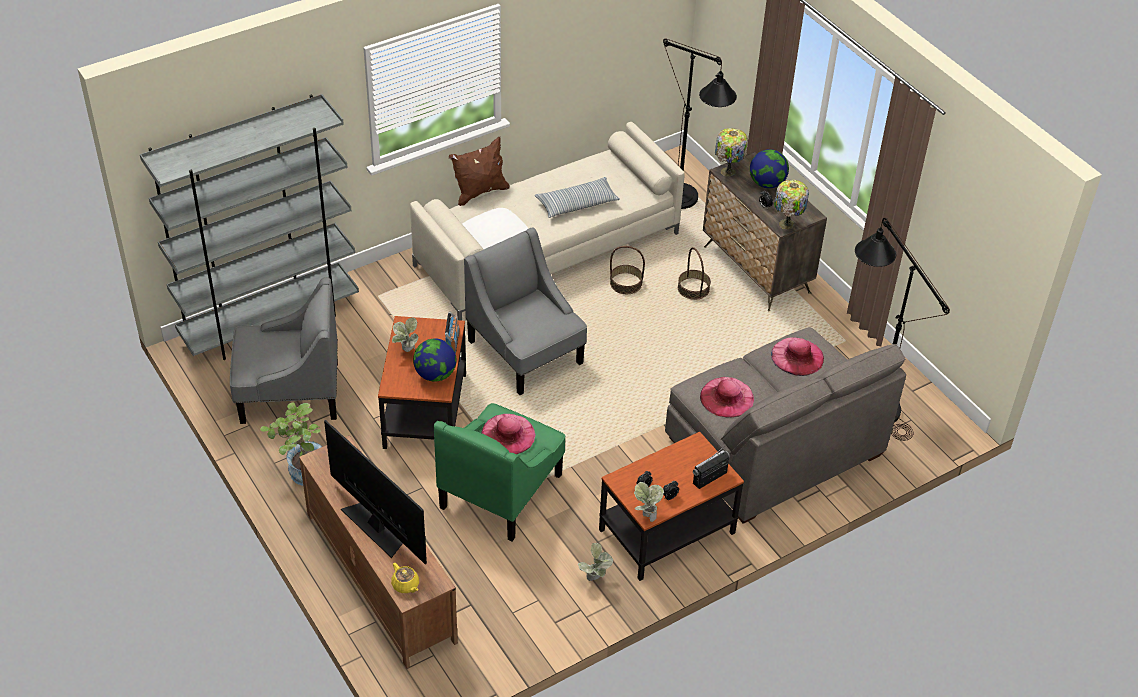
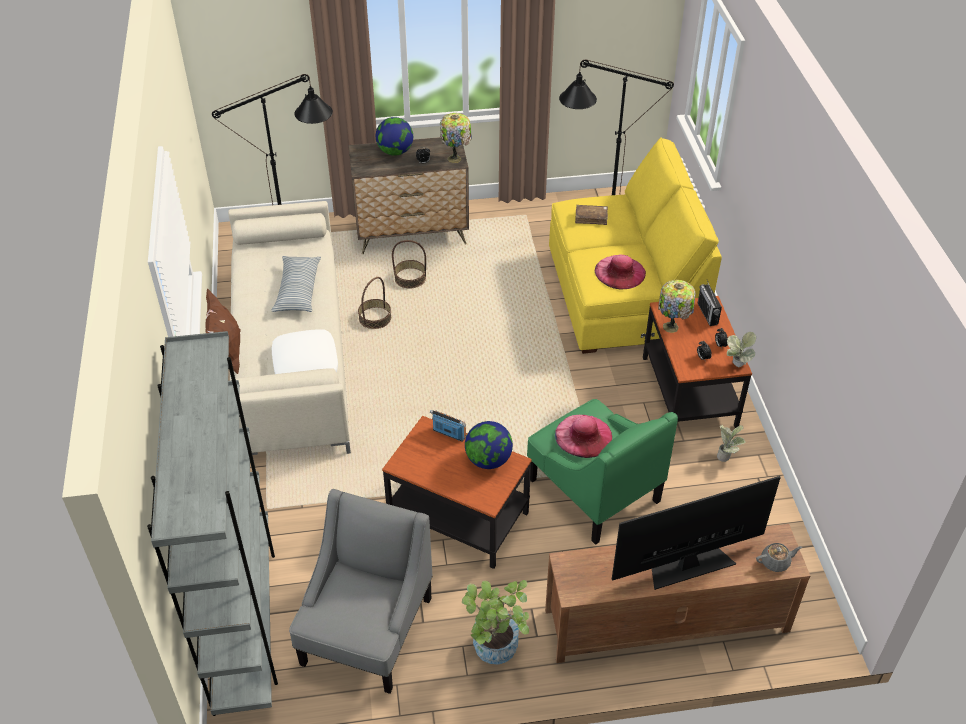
camera: 65 degrees left, 0 degrees up
(406, 351) = (442, 474): potted plant -> none
(406, 585) = (775, 562): yellow teapot -> grey teapot
(525, 352) = (421, 415): grey armchair -> none
(727, 172) = (364, 168): table lamp -> table lamp (672, 327)
(773, 447) = (622, 295): grey sofa -> yellow sofa
(797, 356) = (591, 218): pink hat -> brown book

